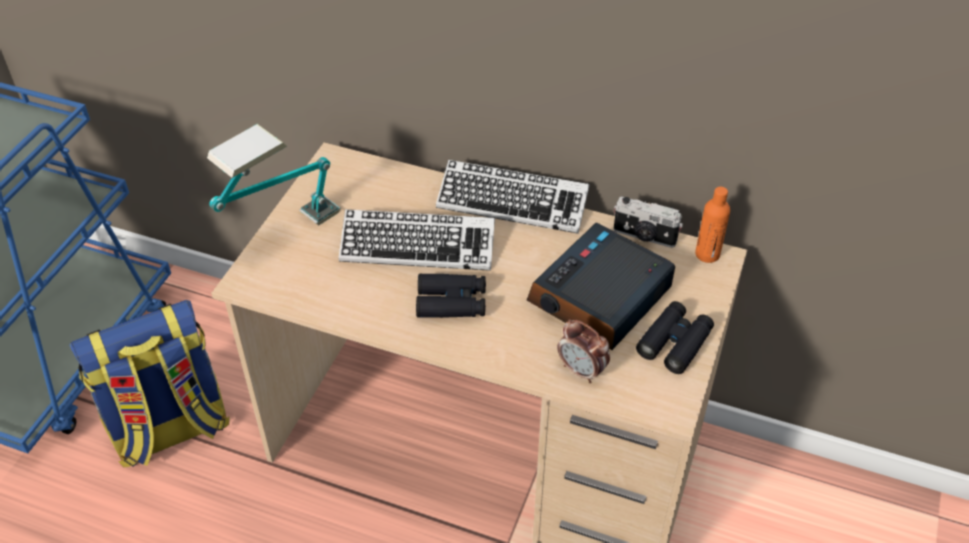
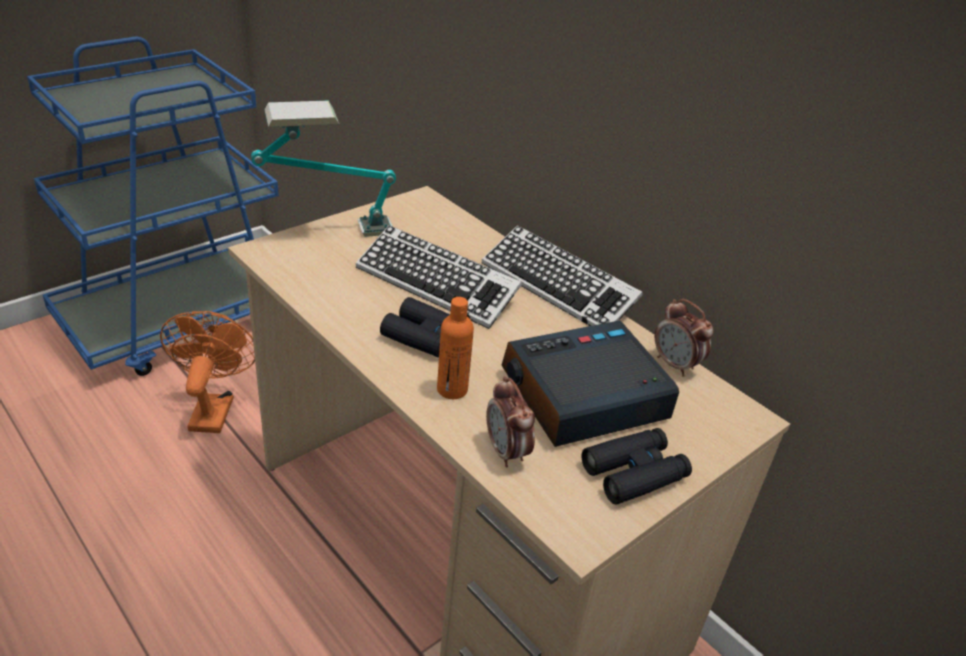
camera: 25 degrees right, 10 degrees down
(170, 430) = (213, 408): backpack -> orange fan
(644, 236) = (675, 365): camera -> alarm clock
(707, 254) = (737, 408): orange bottle -> orange bottle (452, 389)

